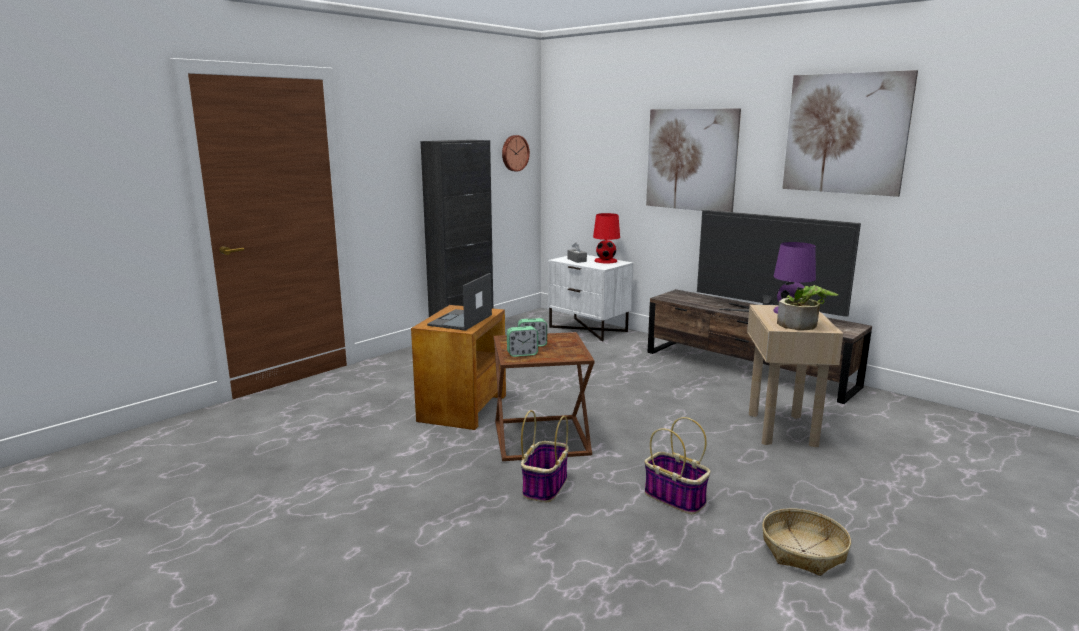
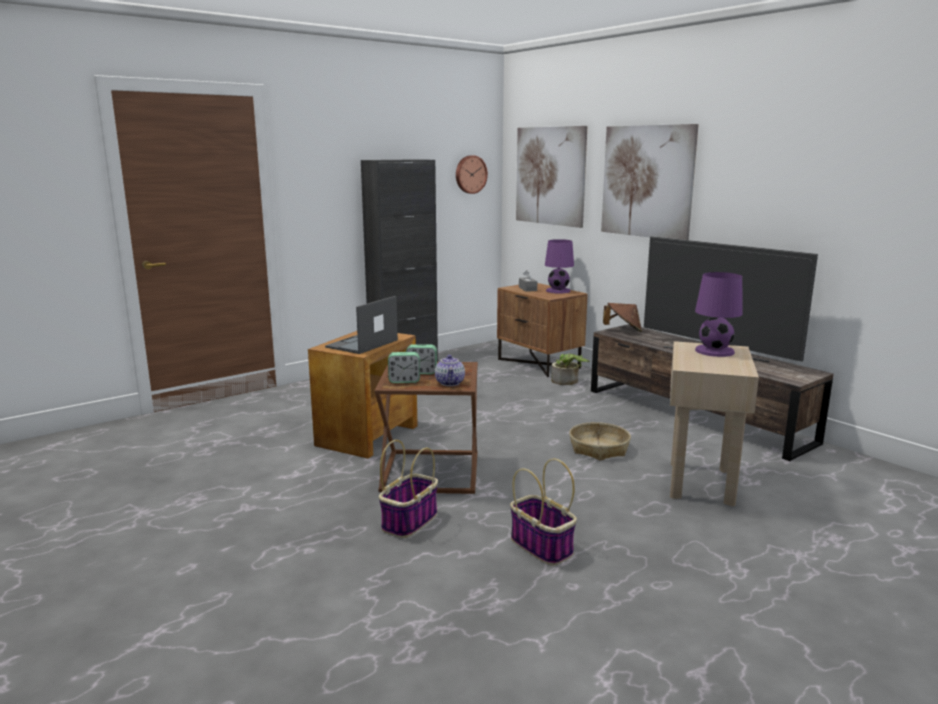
camera: 10 degrees right, 0 degrees up
(566, 353) = (450, 383): none -> teapot
(589, 329) = (539, 363): white nightstand -> brown nightstand
(605, 261) = (558, 291): red table lamp -> purple table lamp
(675, 296) = (623, 331): none -> brown hat
(803, 325) = (717, 366): potted plant -> potted plant (568, 381)
(803, 551) = (657, 618): basket -> basket (599, 449)
(845, 134) = (809, 151): picture -> picture (550, 176)

